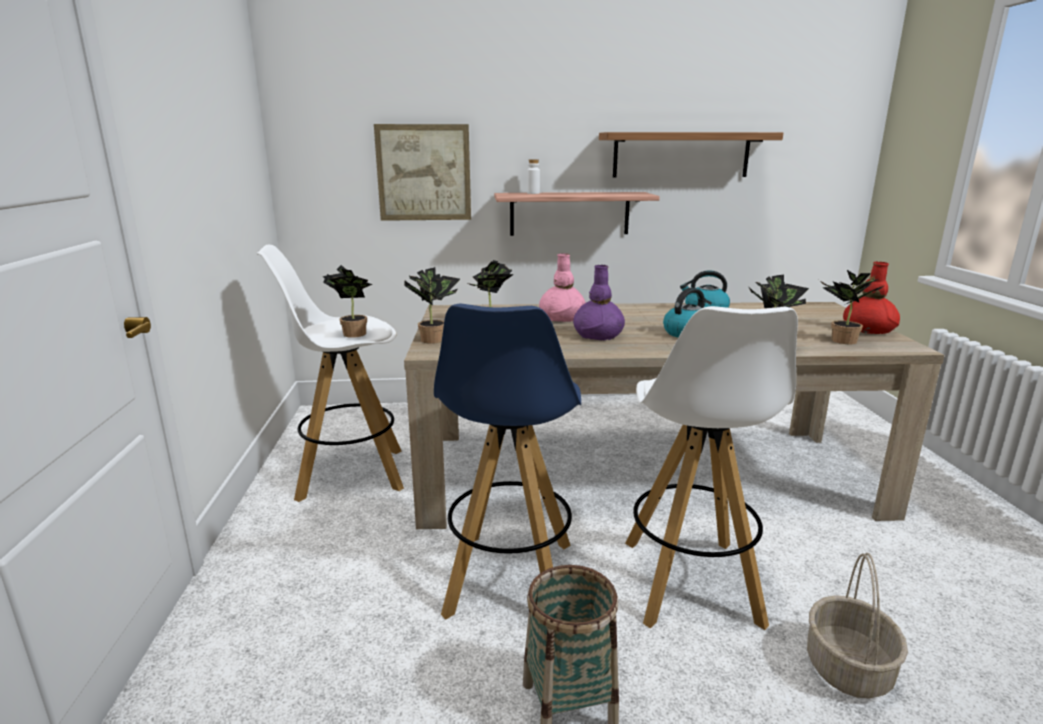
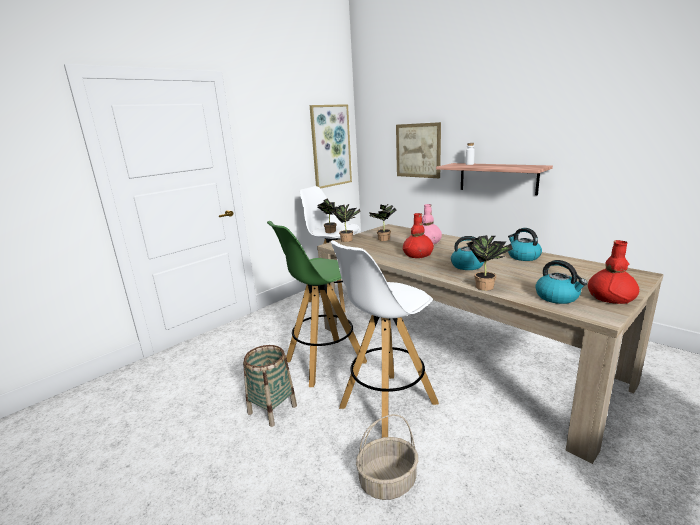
camera: 50 degrees right, 0 degrees up
(245, 160) = (330, 146): none -> picture
(510, 579) = (324, 362): blue stool -> green stool
(598, 335) = (418, 255): purple vase -> red vase
(681, 155) = (584, 138): shelf -> none
(840, 341) = (557, 297): potted plant -> kettle

